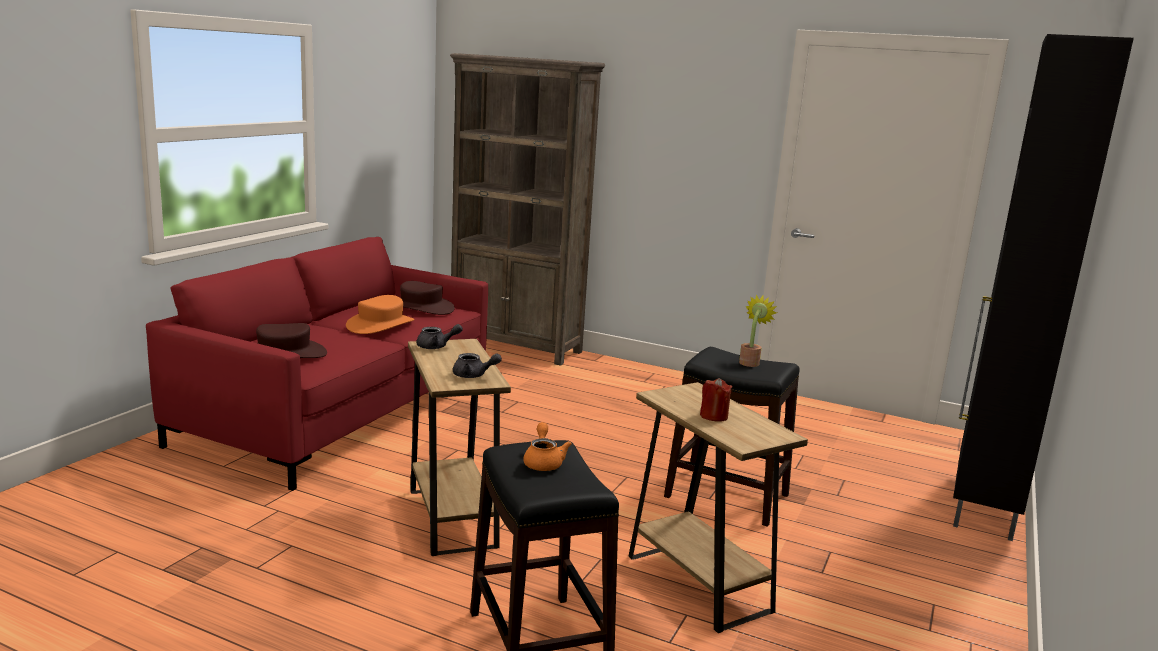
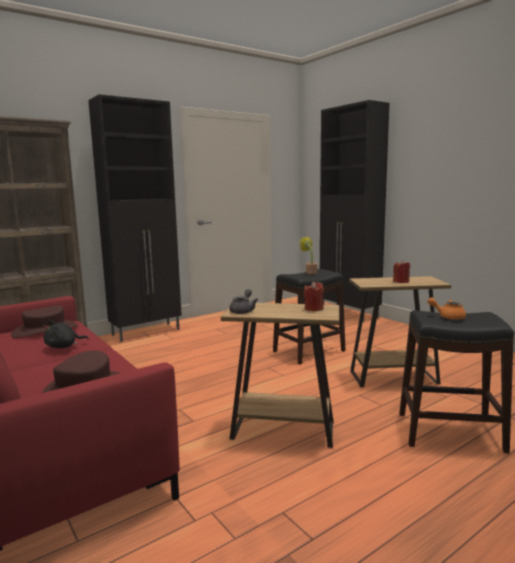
camera: 60 degrees left, 5 degrees down
(380, 325) = (63, 346): orange hat -> black plush toy
(473, 375) = (314, 309): grey teapot -> red candle
(656, 376) = (147, 332): none -> black cabinet

